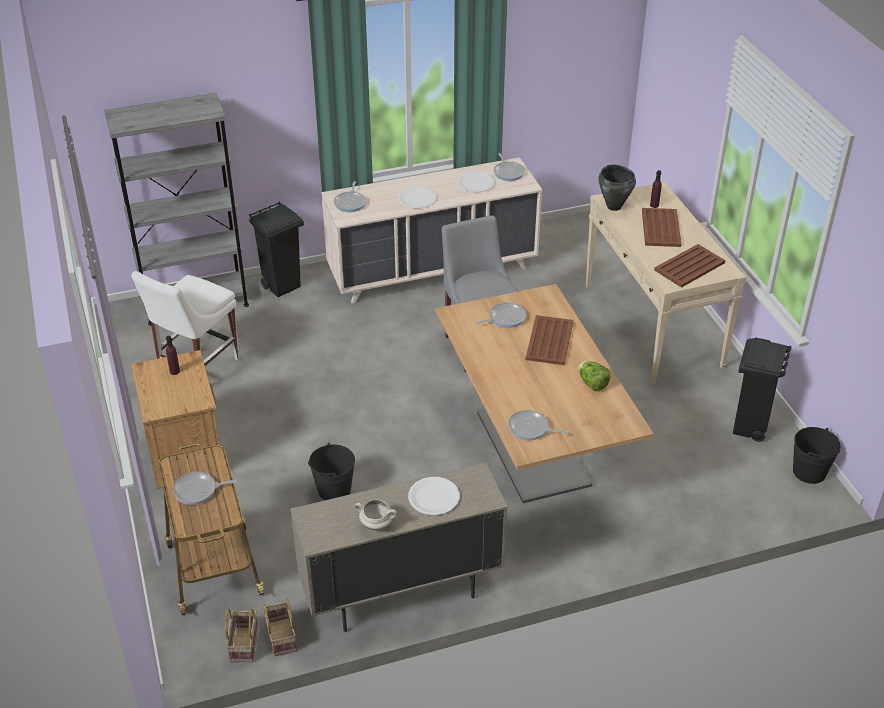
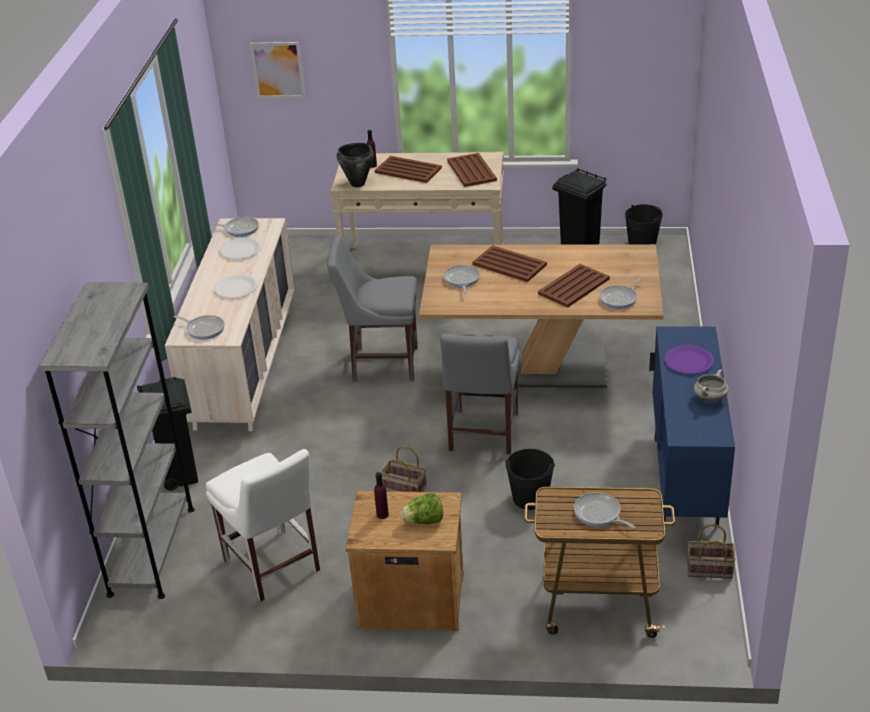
camera: 65 degrees left, 5 degrees down
(198, 490) = (599, 514): frying pan -> frying pan turned 120 degrees clockwise
(243, 643) = (708, 597): basket -> basket (403, 488)
(401, 594) = (685, 482): beige cabinet -> blue cabinet
(409, 436) = (482, 434): none -> grey chair
(433, 497) = (689, 361): white plate -> purple plate
(534, 392) = (573, 287): none -> brown tray
(592, 383) = (579, 257): lettuce -> lettuce (424, 521)
(668, 76) = (278, 70): none -> picture

